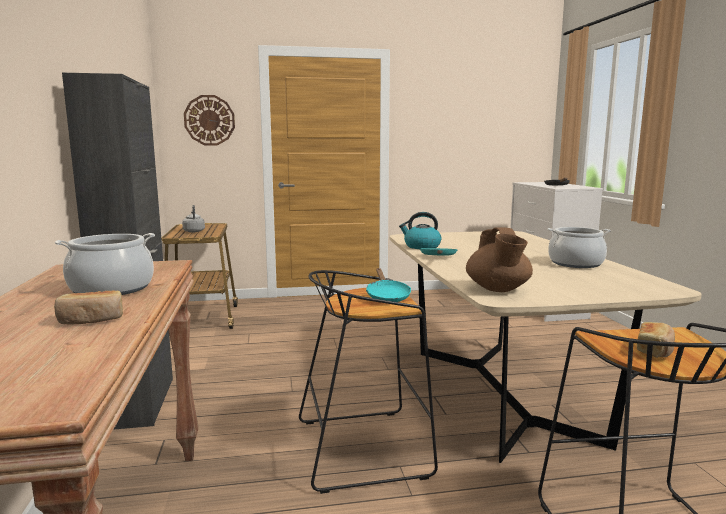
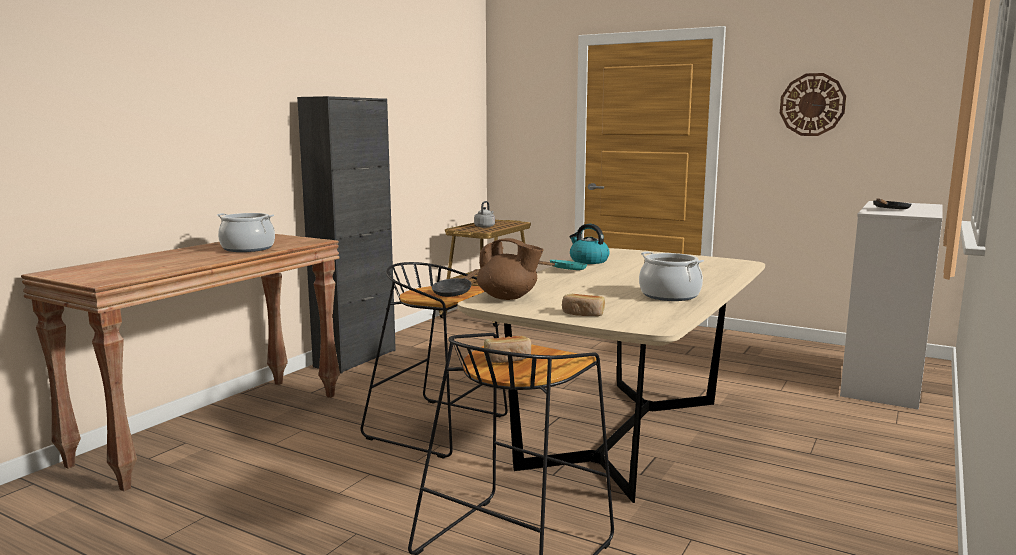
camera: 40 degrees right, 0 degrees up
(91, 319) = (197, 259): bread -> bread (583, 314)
(209, 120) = (529, 116): wall clock -> wall clock (812, 104)
(387, 296) = (454, 292): turquoise frying pan -> black frying pan
(498, 289) = (508, 298): brown teapot -> brown teapot turned 105 degrees counterclockwise

